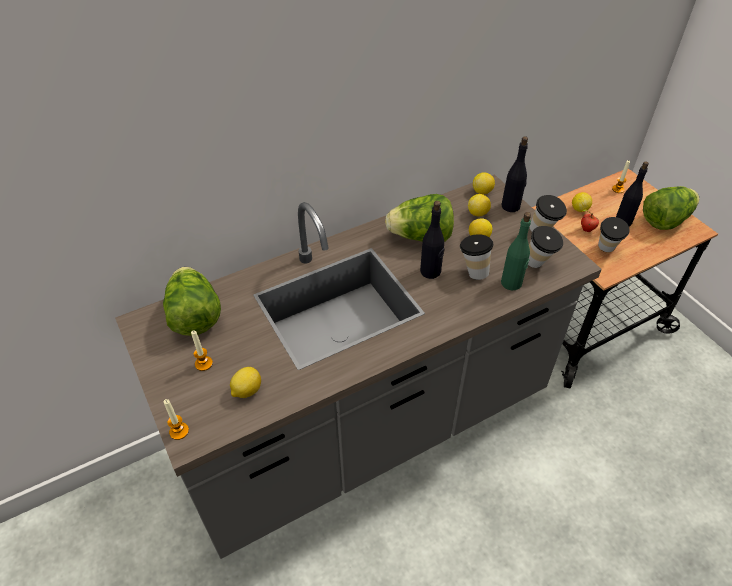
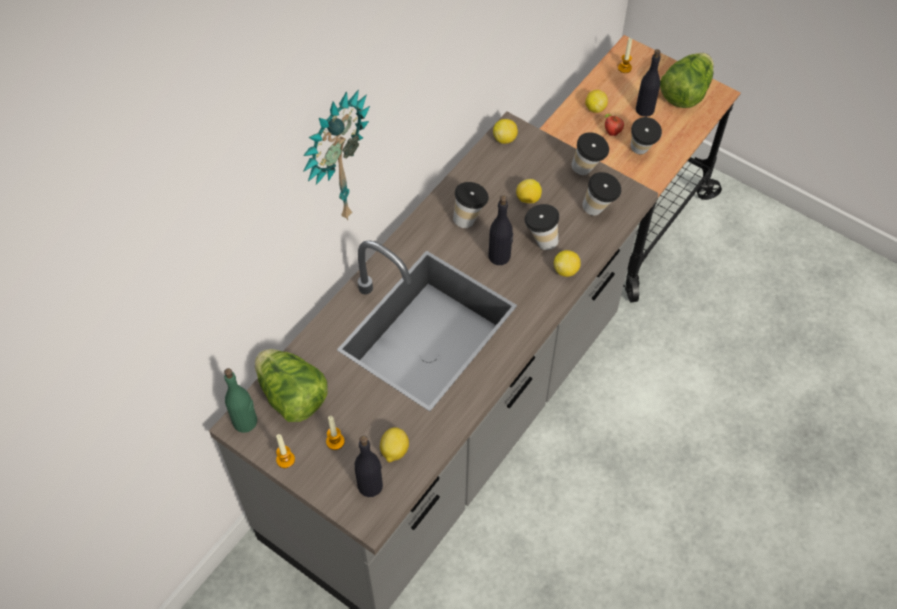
camera: 25 degrees left, 10 degrees up
(179, 431) = (356, 514): candle -> candle (285, 459)
(288, 112) = (334, 161): none -> wall clock
(421, 237) = (469, 218): lettuce -> cup
(478, 213) = (513, 168): lemon -> lemon (566, 270)
(511, 206) = (542, 147): black bottle -> black bottle (370, 485)
(511, 283) = (582, 240): green bottle -> green bottle (245, 422)

